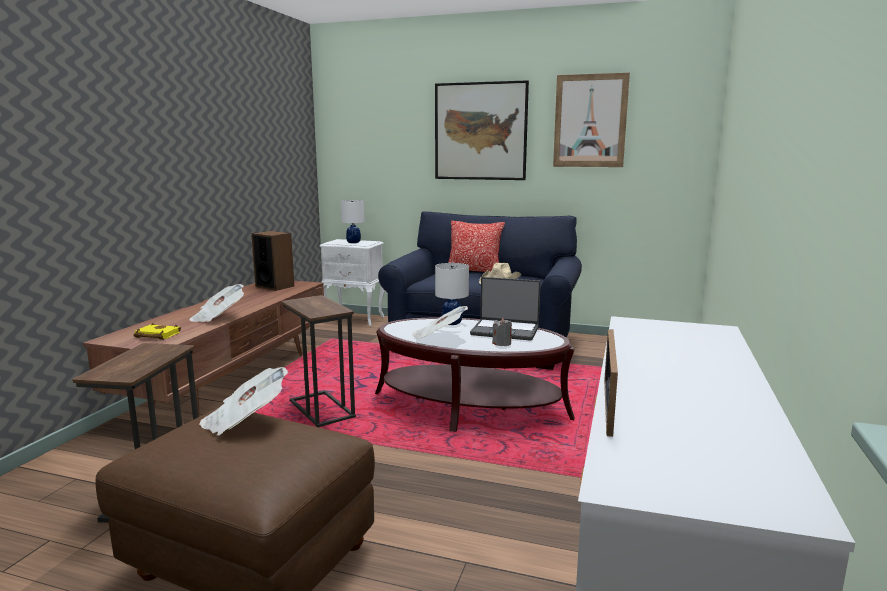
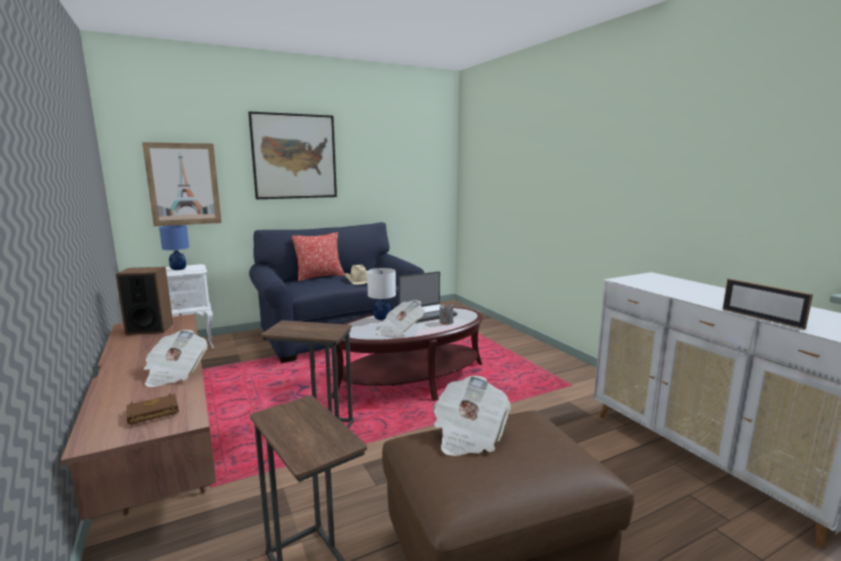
camera: 45 degrees left, 0 degrees up
(156, 335) = (151, 414): yellow book -> brown book
(354, 242) = (178, 269): white table lamp -> blue table lamp
(590, 121) = (380, 150): picture -> picture (183, 184)

